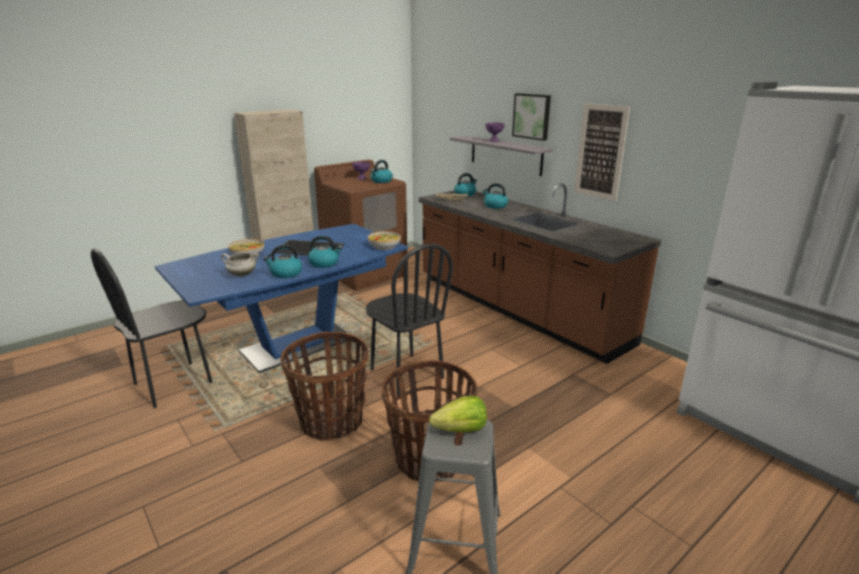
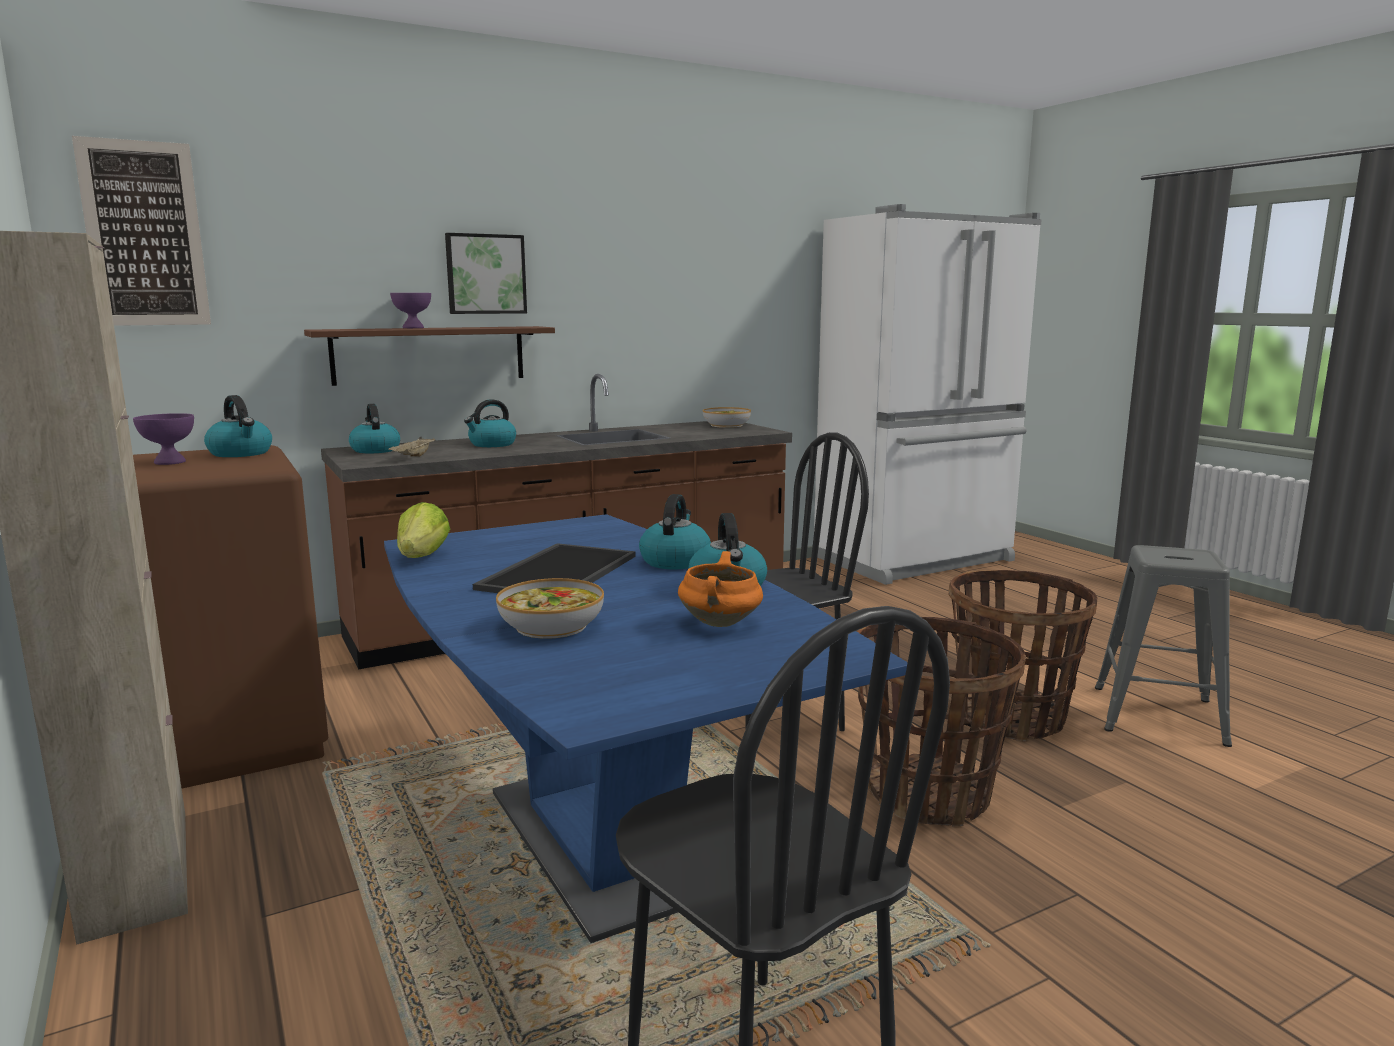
camera: 80 degrees left, 10 degrees down
(242, 275) = (721, 623): white cooking pot -> orange cooking pot
(384, 246) = (591, 525): bowl -> bowl (726, 425)
(461, 430) = (1165, 554): lettuce -> lettuce (422, 557)
(505, 155) = (430, 354): grey shelf -> brown shelf
(600, 152) = (624, 318): picture -> picture (144, 234)

